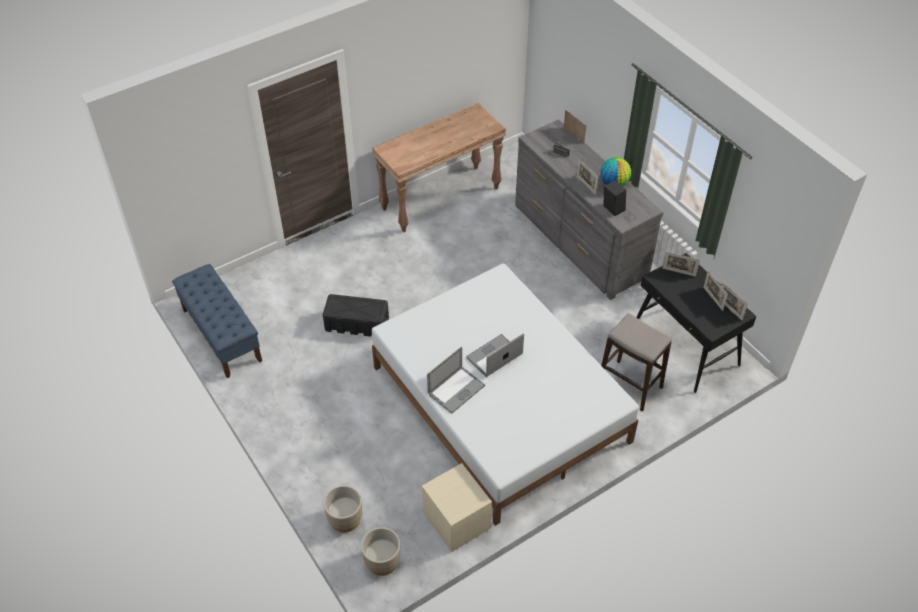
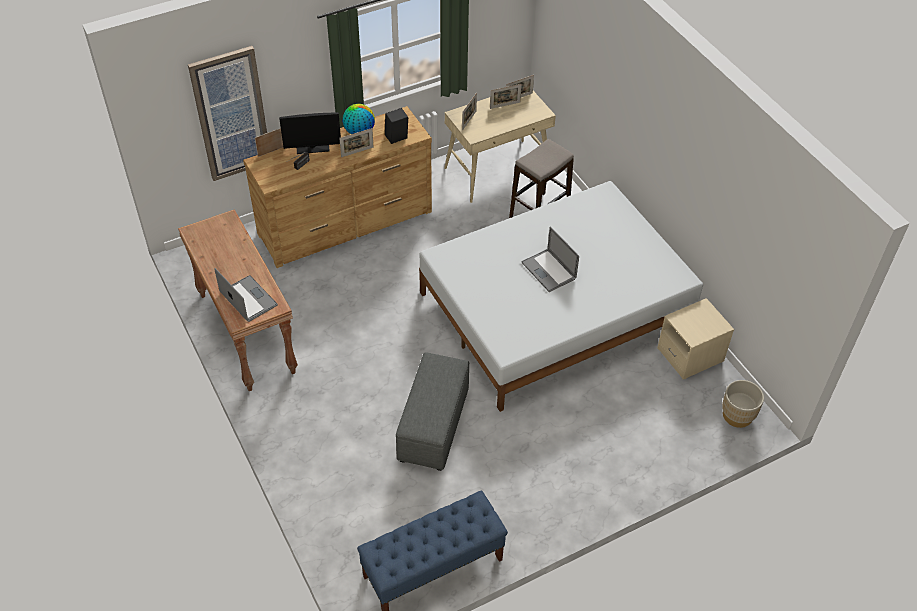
camera: 85 degrees left, 0 degrees up
(345, 519) = (692, 444): beige planter -> none
(357, 324) = (433, 424): black storage box -> grey ottoman
(456, 390) = (590, 303): laptop -> laptop (248, 299)
(575, 83) = (231, 114): none -> picture
(579, 242) = (346, 223): grey dresser -> brown dresser
(584, 157) = (312, 147): none -> monitor
(685, 347) = (497, 170): black desk -> beige desk

